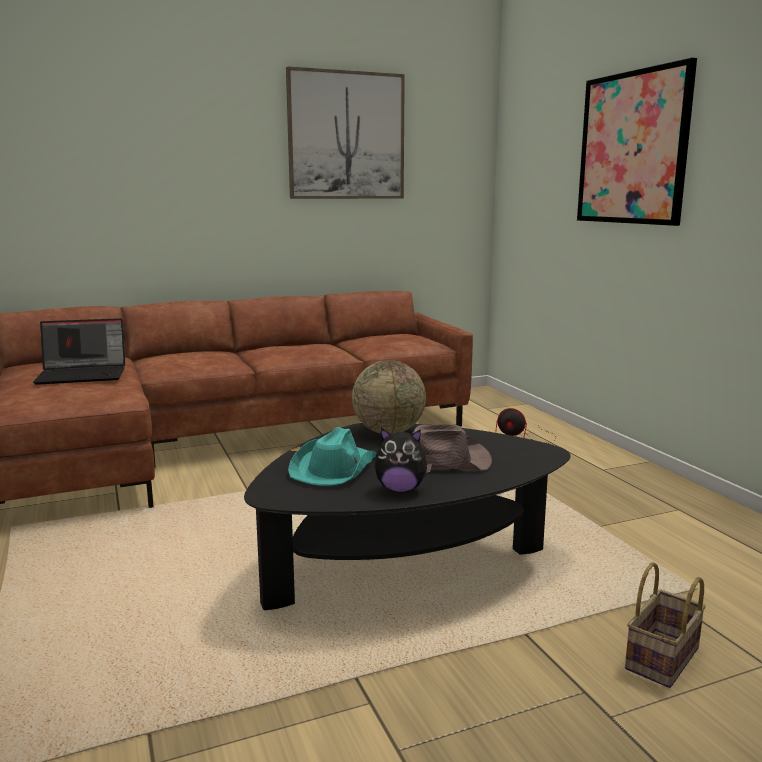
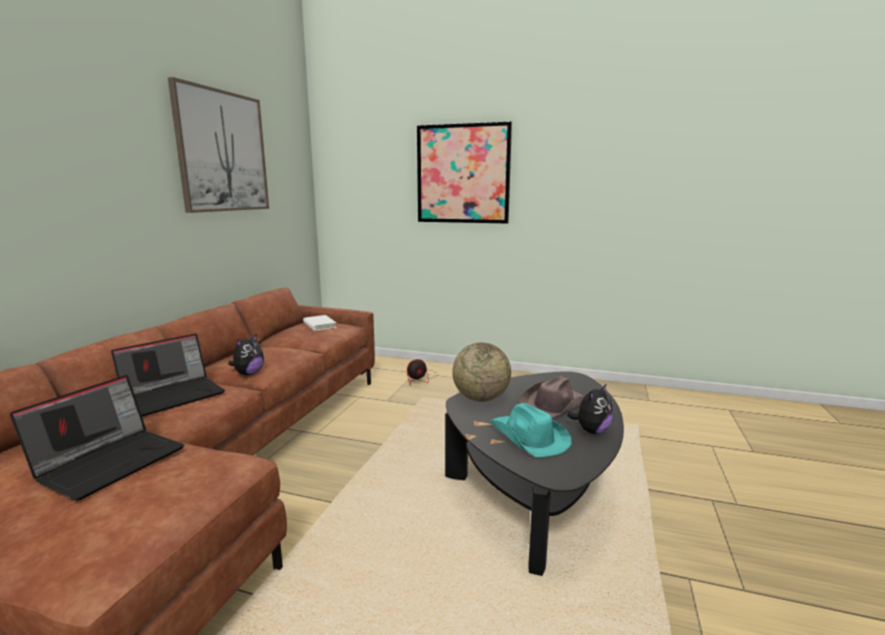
camera: 50 degrees left, 0 degrees up
(193, 356) = (174, 395): none -> laptop
(264, 357) = (248, 373): none -> plush toy
(405, 337) = (319, 325): none -> white book
(663, 660) = (695, 465): basket -> none

